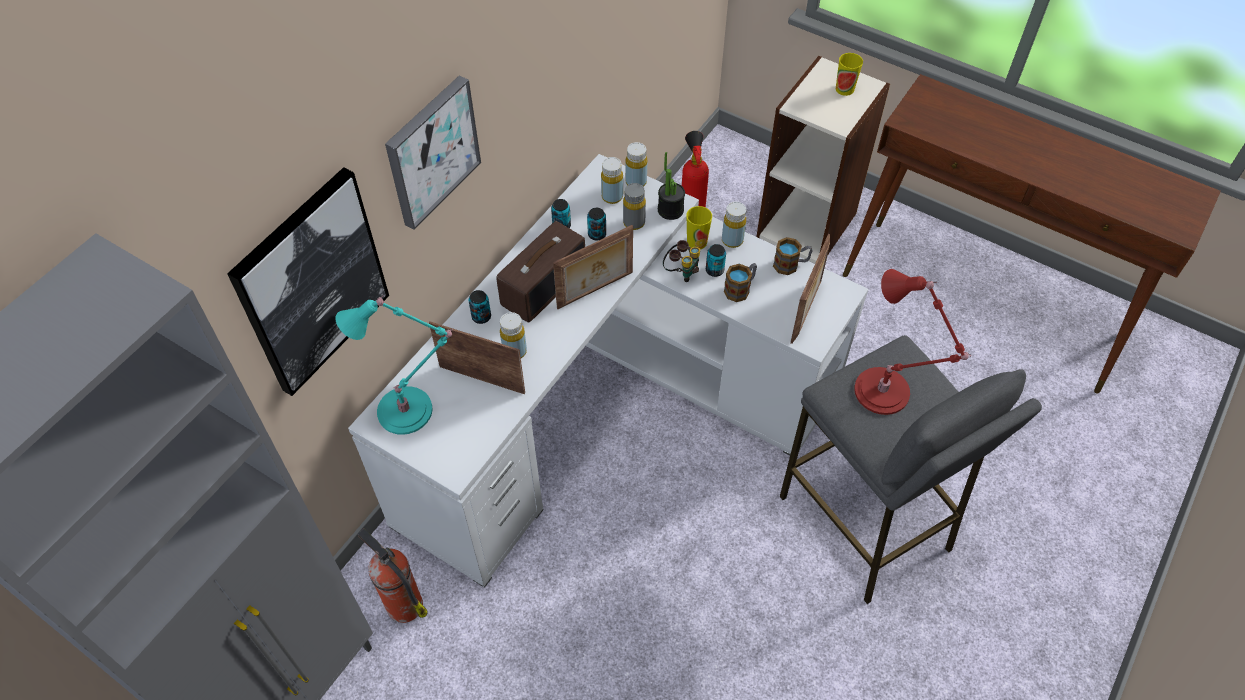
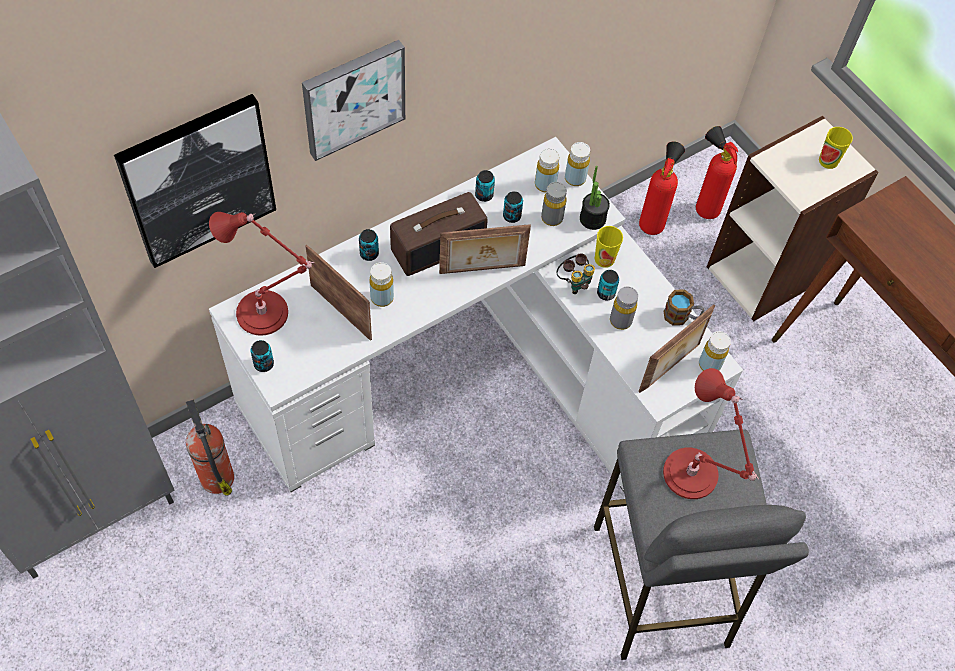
camera: 20 degrees right, 5 degrees up
(410, 410) = (267, 314): turquoise table lamp -> red table lamp
(431, 457) = (263, 364): none -> can
(727, 188) = (703, 206): none -> fire extinguisher
(732, 240) = (638, 270): yellow bottle -> yellow bottle (709, 364)
(740, 288) = (620, 320): mug -> grey bottle

